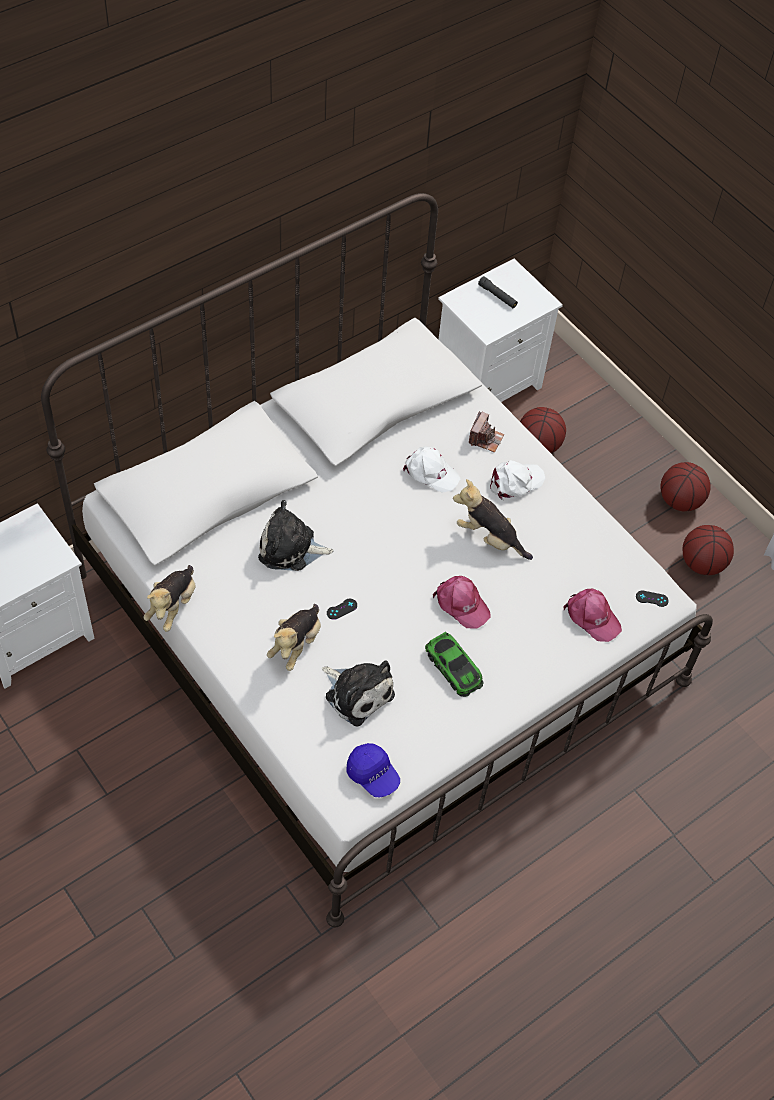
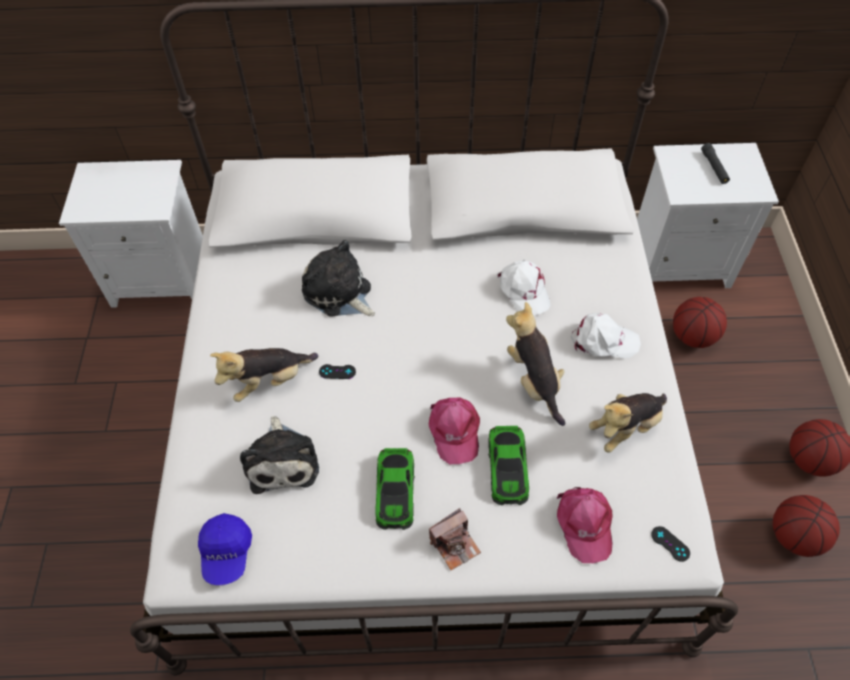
camera: 40 degrees right, 0 degrees up
(172, 606) = (200, 290): plush toy -> plush toy (625, 427)
(485, 439) = (603, 286): camera -> camera (455, 544)
(516, 609) = (507, 468): none -> toy car

